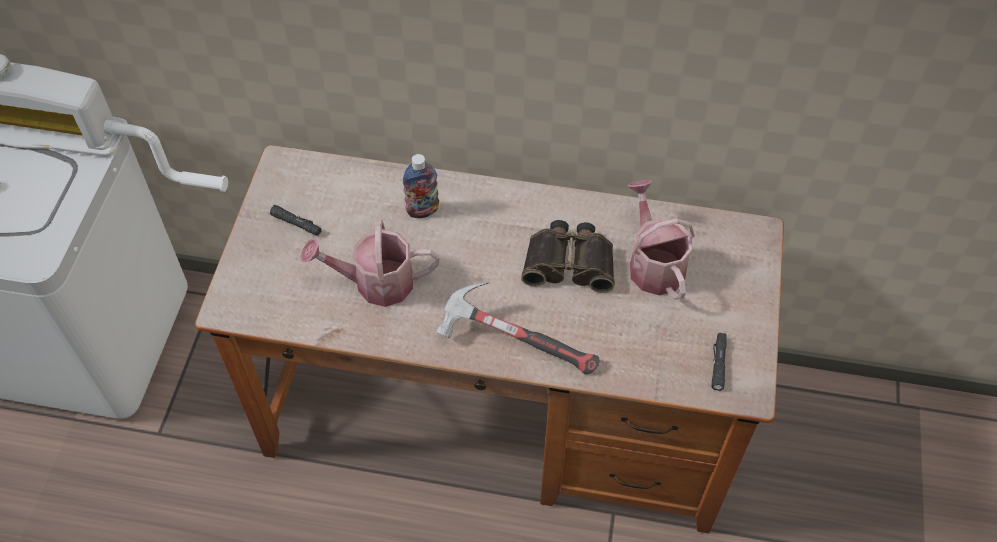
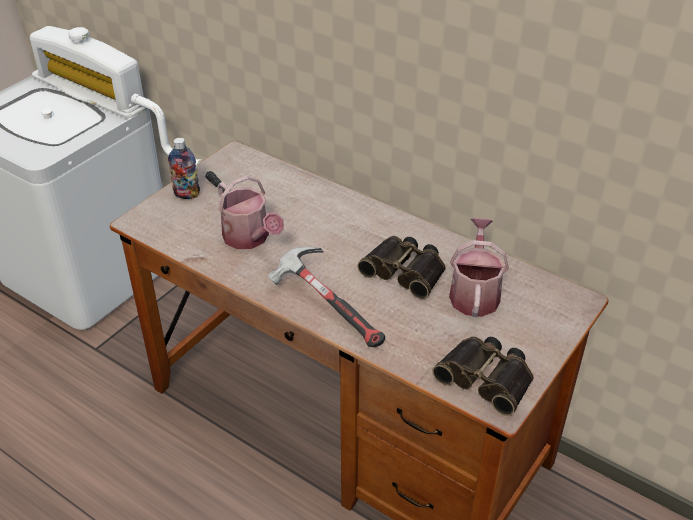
camera: 25 degrees right, 15 degrees down
(375, 283) = (249, 238): watering can -> watering can turned 150 degrees counterclockwise
(422, 210) = (315, 206): bottle -> bottle (187, 194)
(718, 363) = (487, 378): black flashlight -> binoculars

